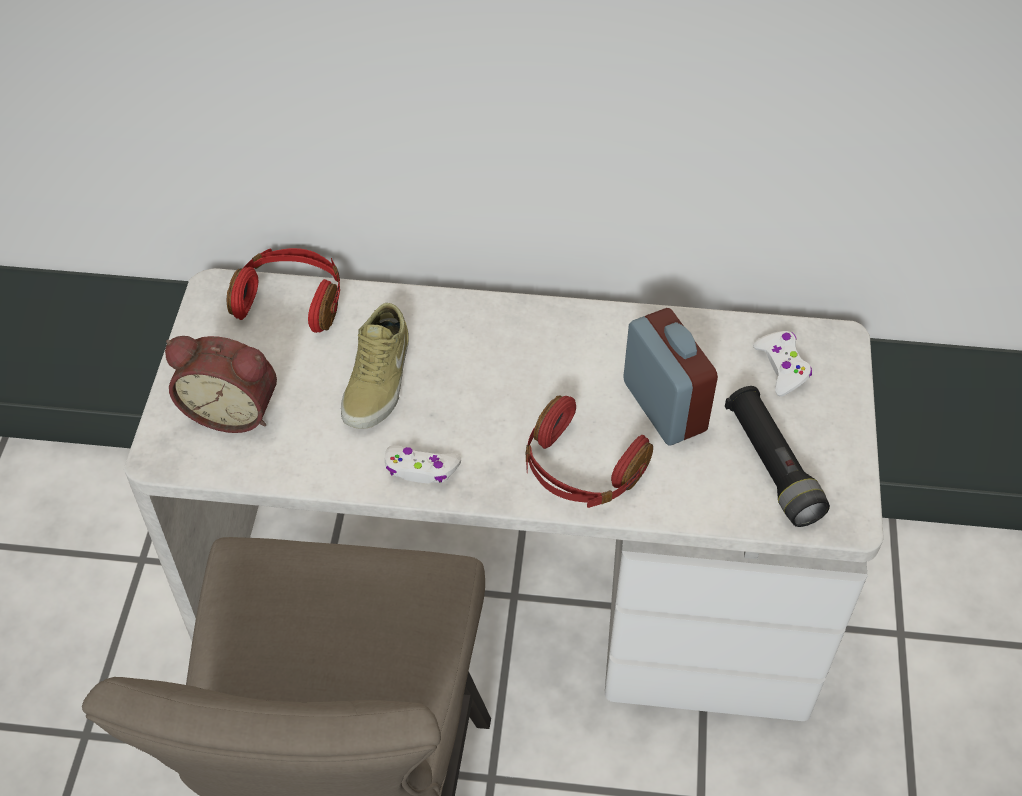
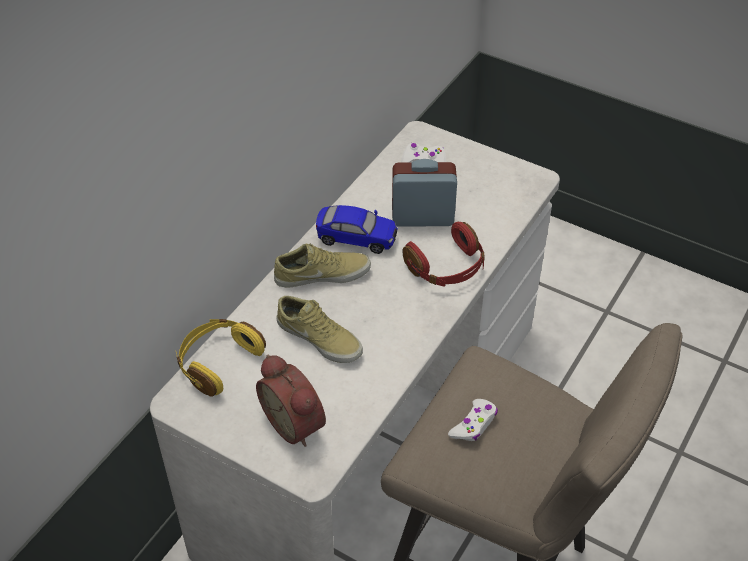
camera: 65 degrees left, 5 degrees down
(233, 409) = (296, 422): alarm clock -> alarm clock turned 105 degrees clockwise
(291, 300) = (218, 362): red headphones -> yellow headphones
(421, 469) = (405, 339): white game controller -> white game controller (474, 425)
(490, 339) = (322, 273): none -> beige shoe
(574, 351) = (356, 239): none -> toy car
(772, 466) = (488, 191): black flashlight -> none

